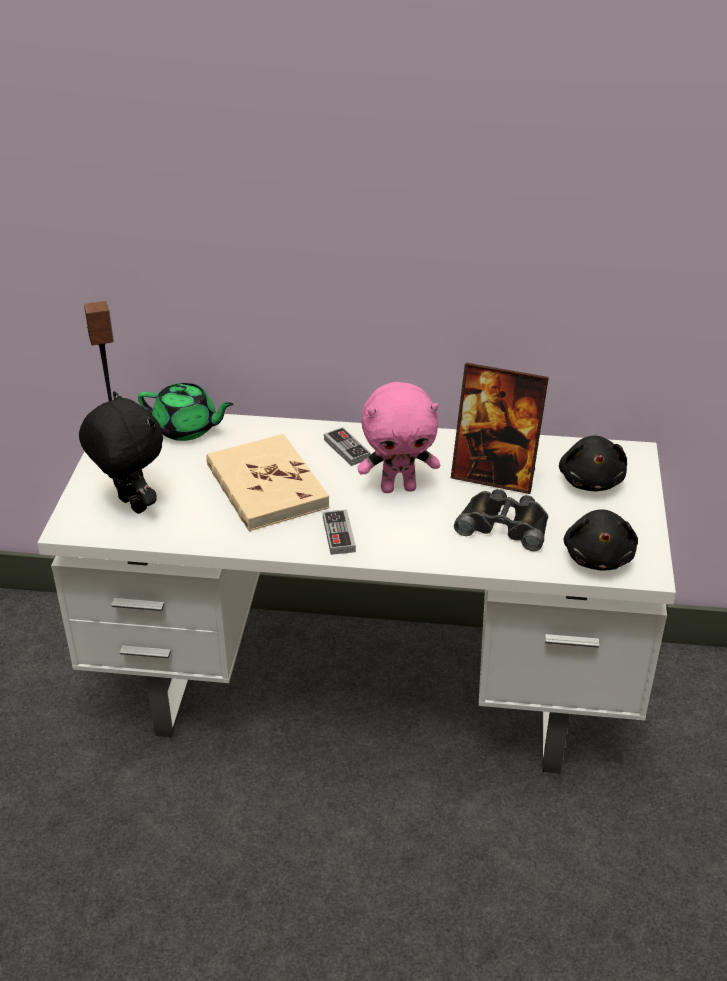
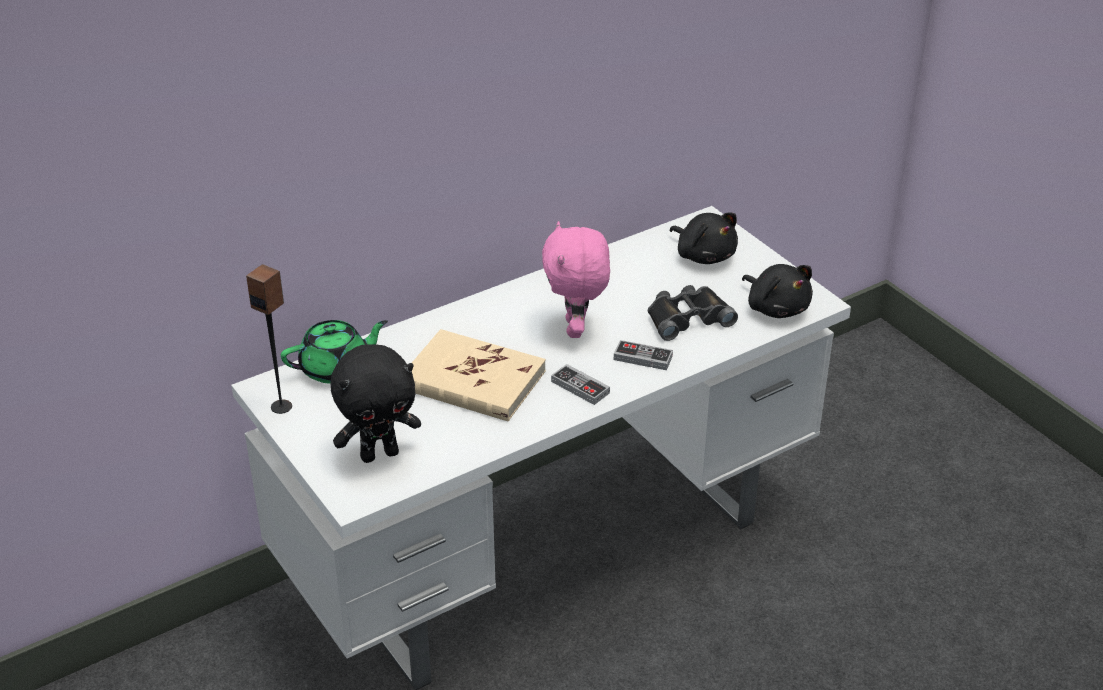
camera: 40 degrees left, 0 degrees up
(130, 505) = (379, 454): black plush toy -> black plush toy turned 150 degrees clockwise
(347, 449) = (496, 319): game controller -> game controller (643, 358)
(398, 488) = (576, 329): pink plush toy -> pink plush toy turned 135 degrees clockwise
(494, 475) = (633, 284): picture frame -> none

